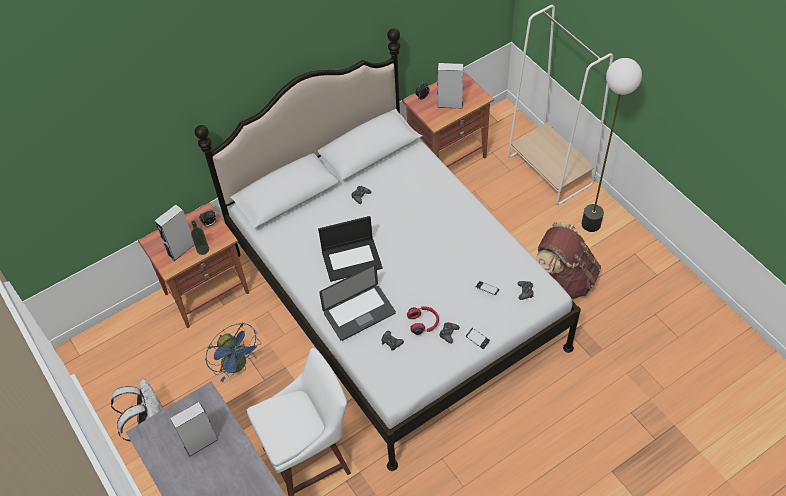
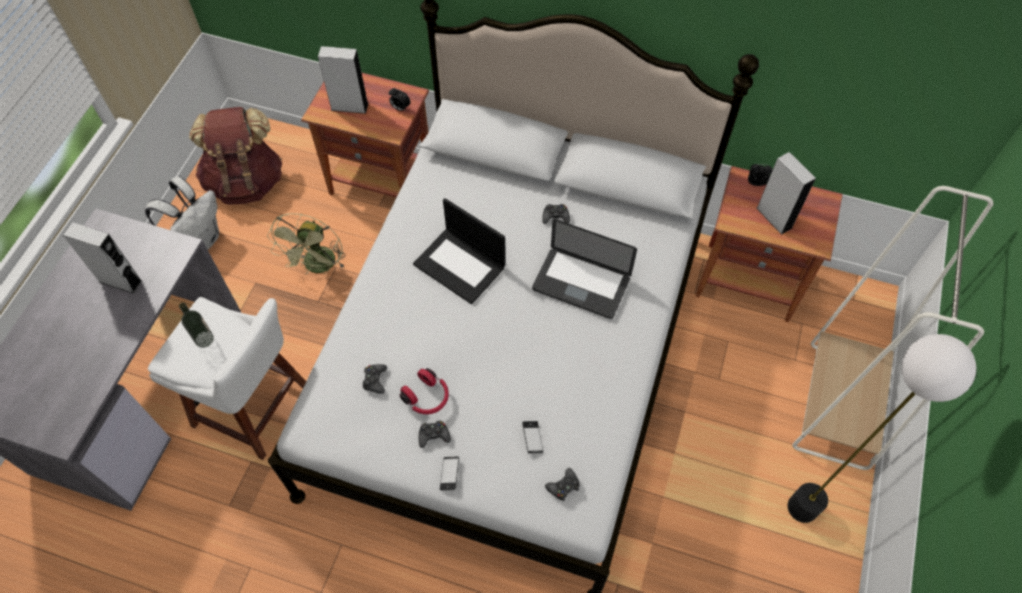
camera: 50 degrees right, 5 degrees up
(203, 249) = (363, 124): bottle -> bottle (204, 339)
(238, 365) = (318, 267): blue fan -> green fan
(359, 313) = (391, 321): laptop -> laptop (581, 284)
(564, 280) = (690, 528): brown backpack -> brown backpack (246, 182)

